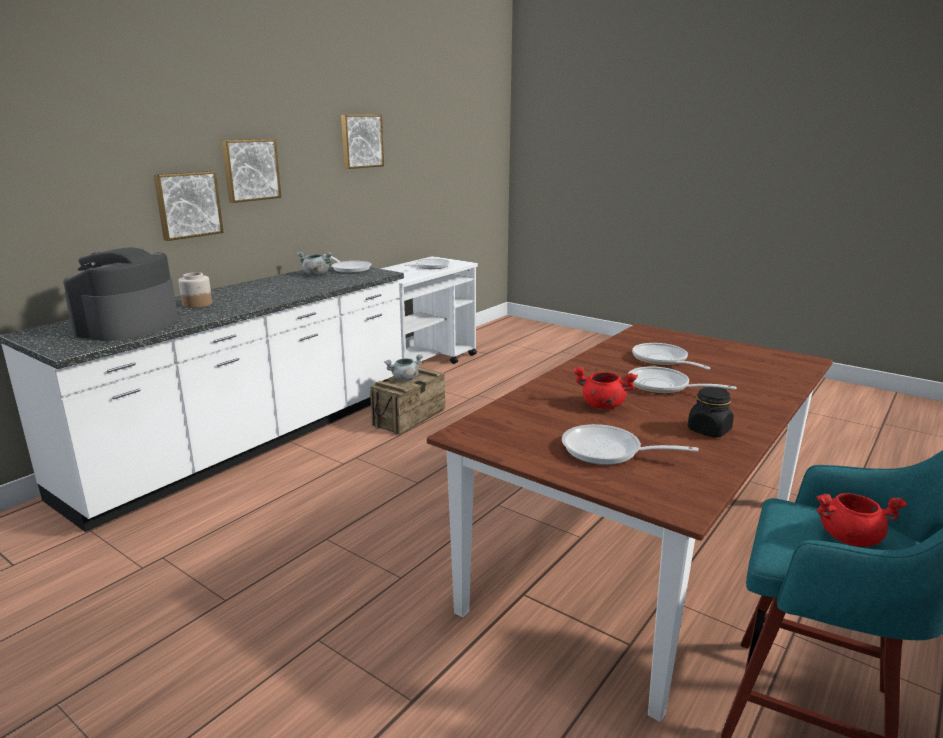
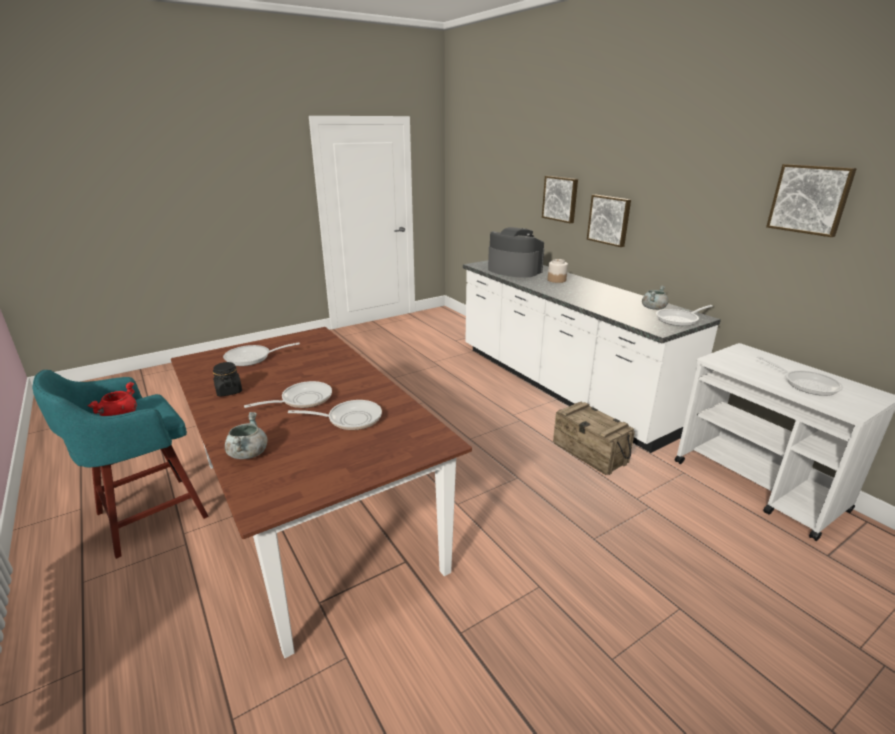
camera: 110 degrees right, 5 degrees up
(250, 170) = (661, 205): picture -> picture (560, 199)
(405, 379) = (595, 417): grey cooking pot -> grey cooking pot (248, 453)
(602, 405) = (303, 371): red cooking pot -> none
(608, 451) = (252, 358): frying pan -> frying pan turned 150 degrees counterclockwise

